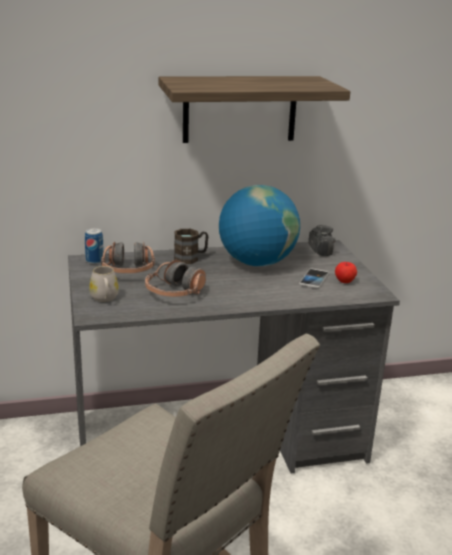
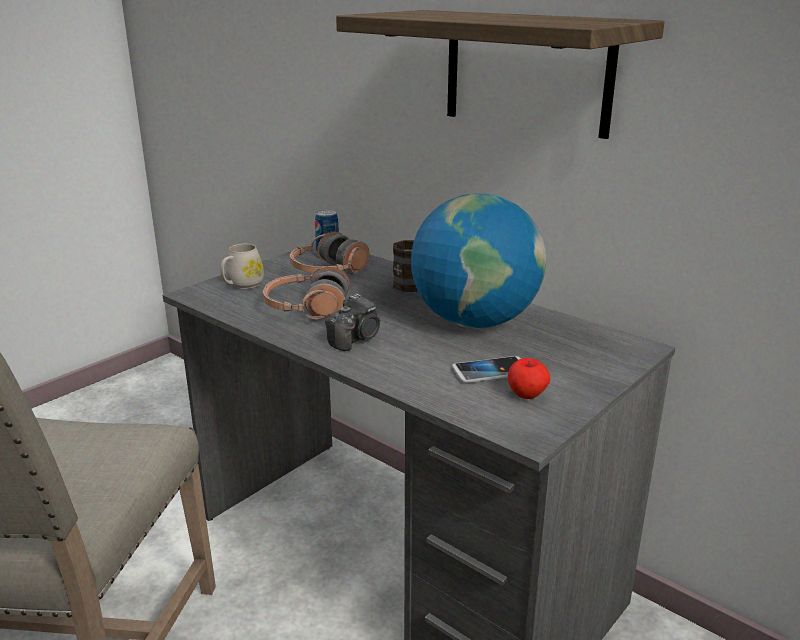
camera: 55 degrees right, 0 degrees up
(320, 250) = (605, 345): camera -> camera (356, 339)

